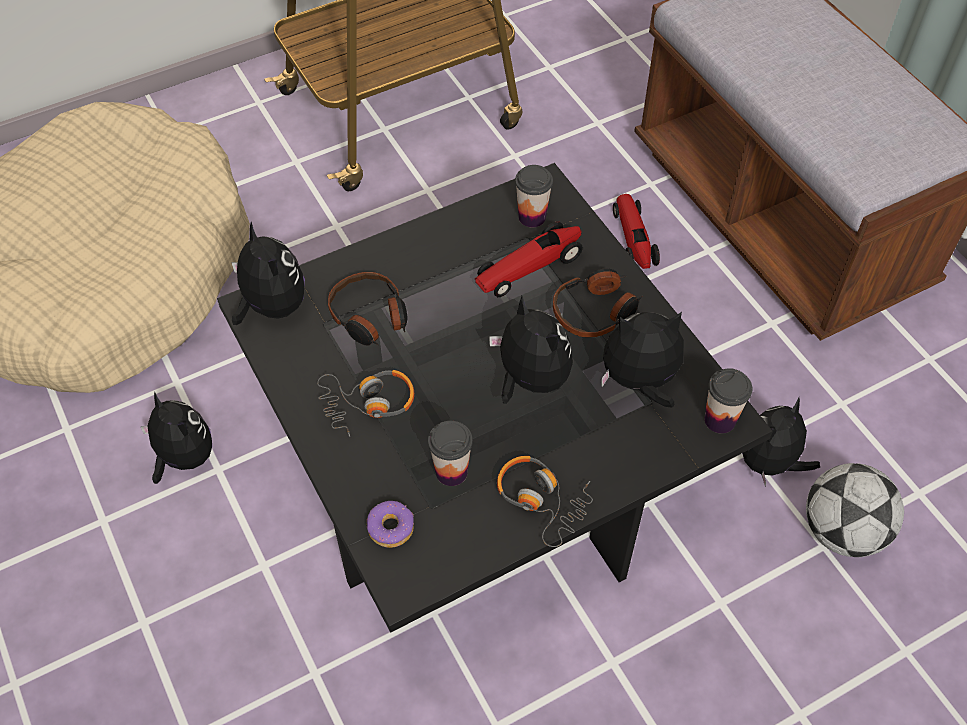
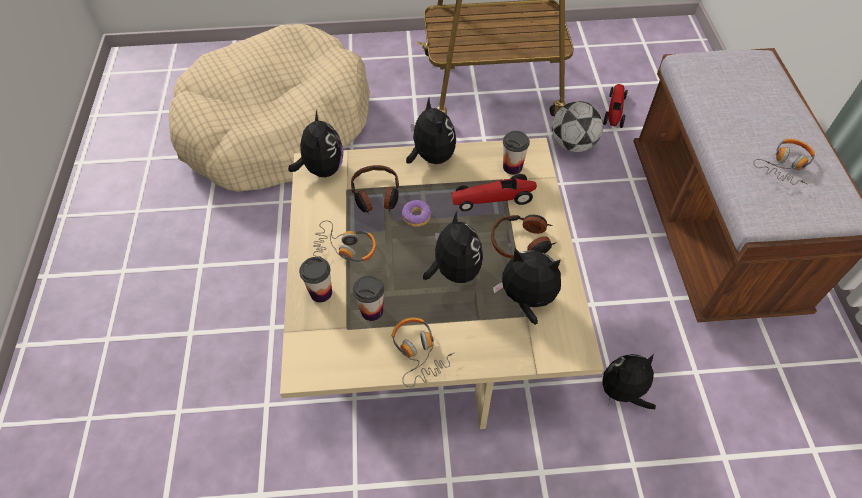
camera: 25 degrees right, 0 degrees up
(183, 457) = (261, 246): plush toy -> plush toy (431, 157)
(391, 528) = (315, 332): donut -> donut (417, 216)
(483, 464) = (432, 317): black coffee table -> beige coffee table
(633, 240) = (601, 211): toy car -> toy car (615, 111)
(719, 420) = (569, 346): cup -> cup (321, 293)
(842, 531) = (652, 460): football -> football (573, 144)
(865, 107) = (785, 165): none -> headphones

